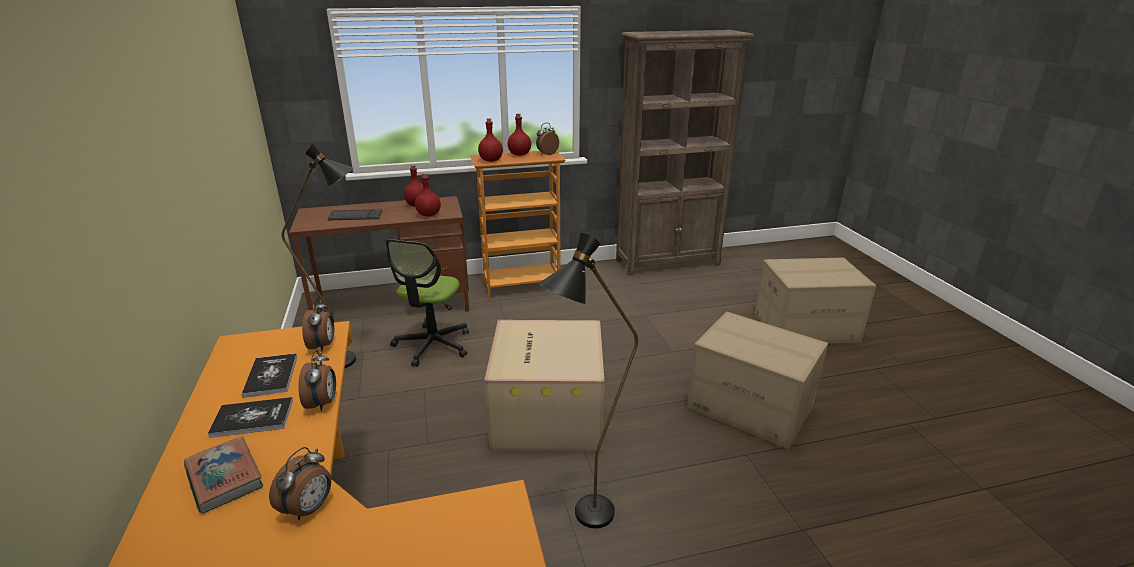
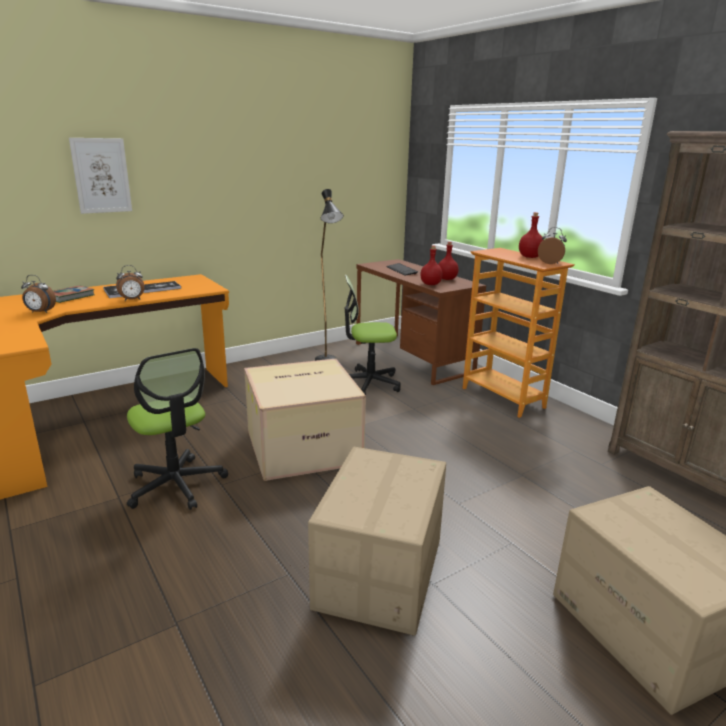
camera: 70 degrees right, 5 degrees down
(96, 237) = (101, 175): none -> picture
(323, 345) = (195, 290): alarm clock -> none
(491, 160) = (494, 253): red bottle -> none
(584, 521) = (176, 485): black floor lamp -> office chair

